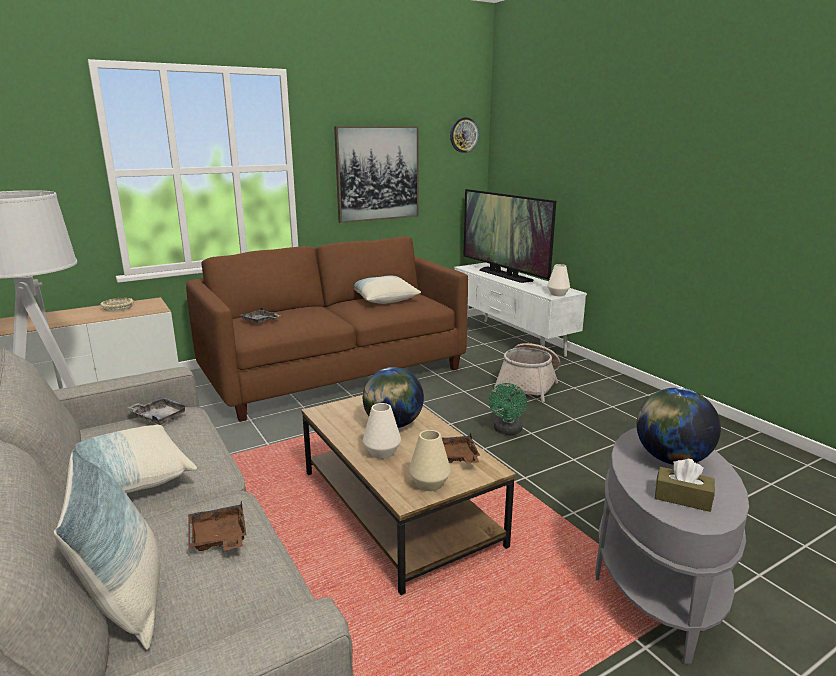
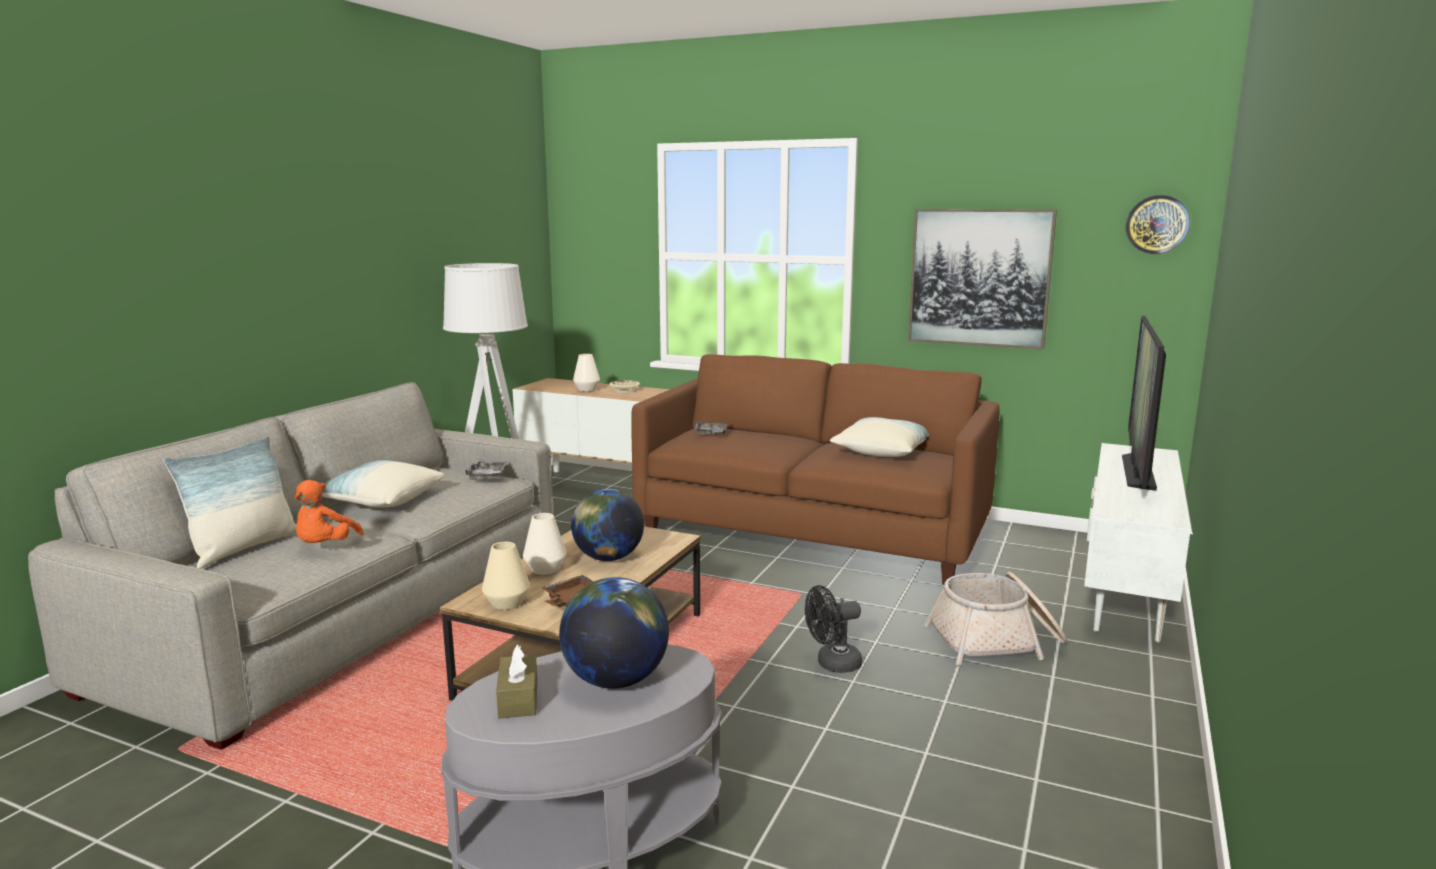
camera: 55 degrees right, 5 degrees down
(219, 538) = (325, 546): brown tray -> orange plush toy
(507, 431) = (832, 664): green fan -> black fan
(558, 294) = (1129, 515): white vase -> white vase (586, 389)

